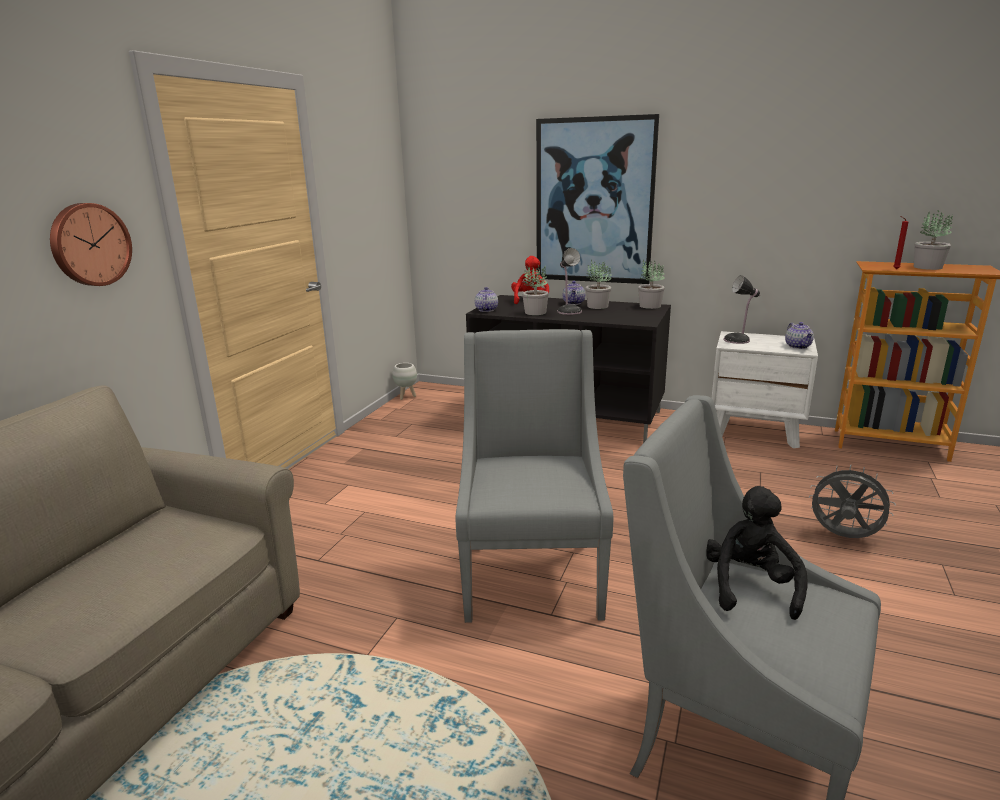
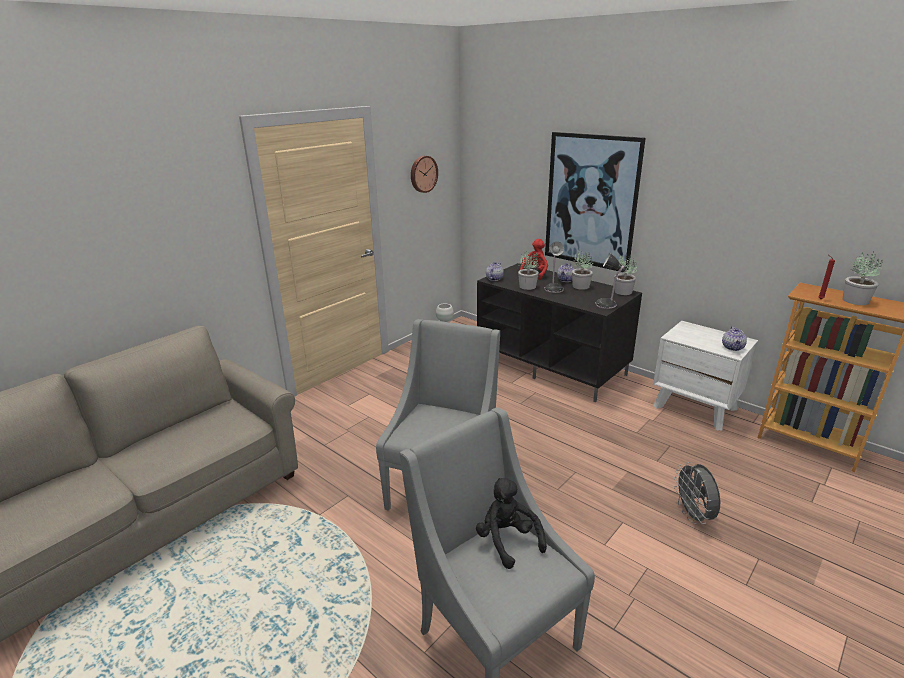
camera: 20 degrees right, 5 degrees up
(89, 244) = (206, 238): wall clock -> wall clock (423, 174)
(738, 340) = (686, 332): table lamp -> table lamp (607, 304)
(749, 586) = (507, 541): black plush toy -> black plush toy turned 60 degrees counterclockwise
(843, 537) = (693, 515): grey fan -> grey fan turned 150 degrees counterclockwise

